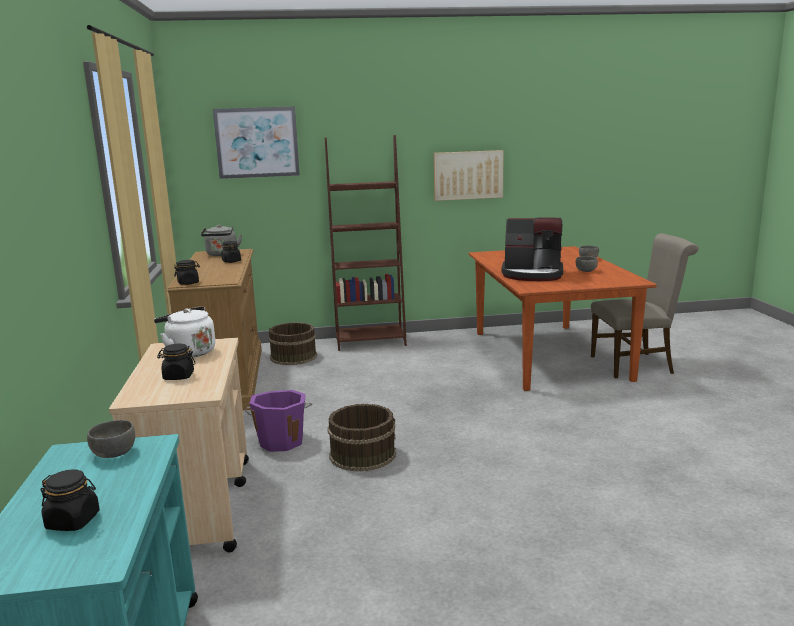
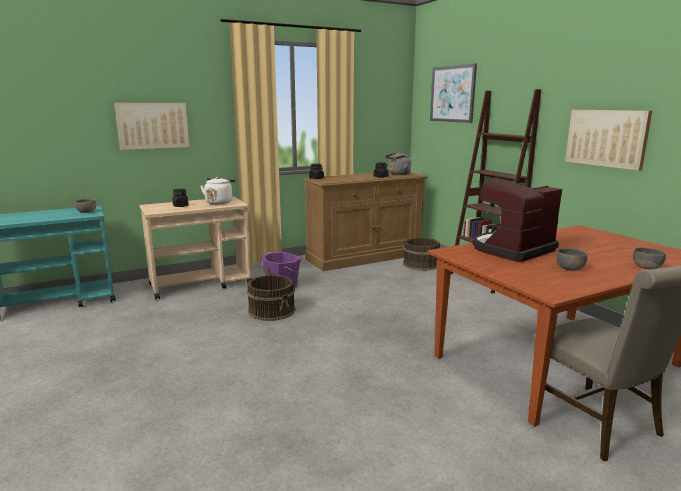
camera: 70 degrees right, 0 degrees up
(51, 243) = (153, 125): none -> picture
(73, 521) = (26, 217): black jar -> none
(533, 274) = (512, 249): coffee machine -> coffee machine turned 60 degrees clockwise

